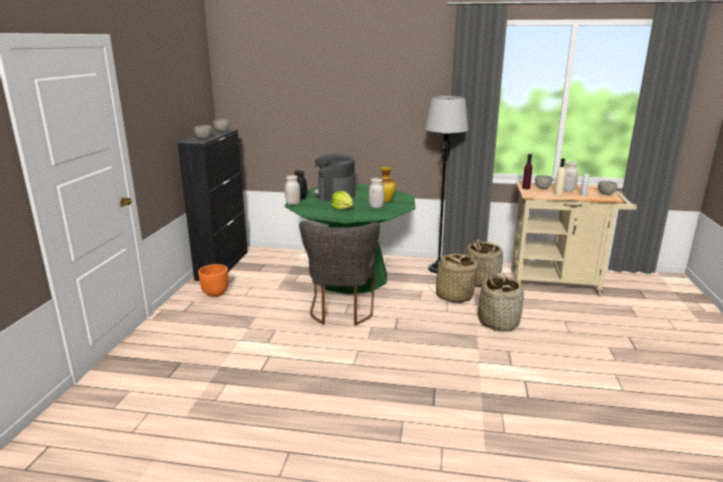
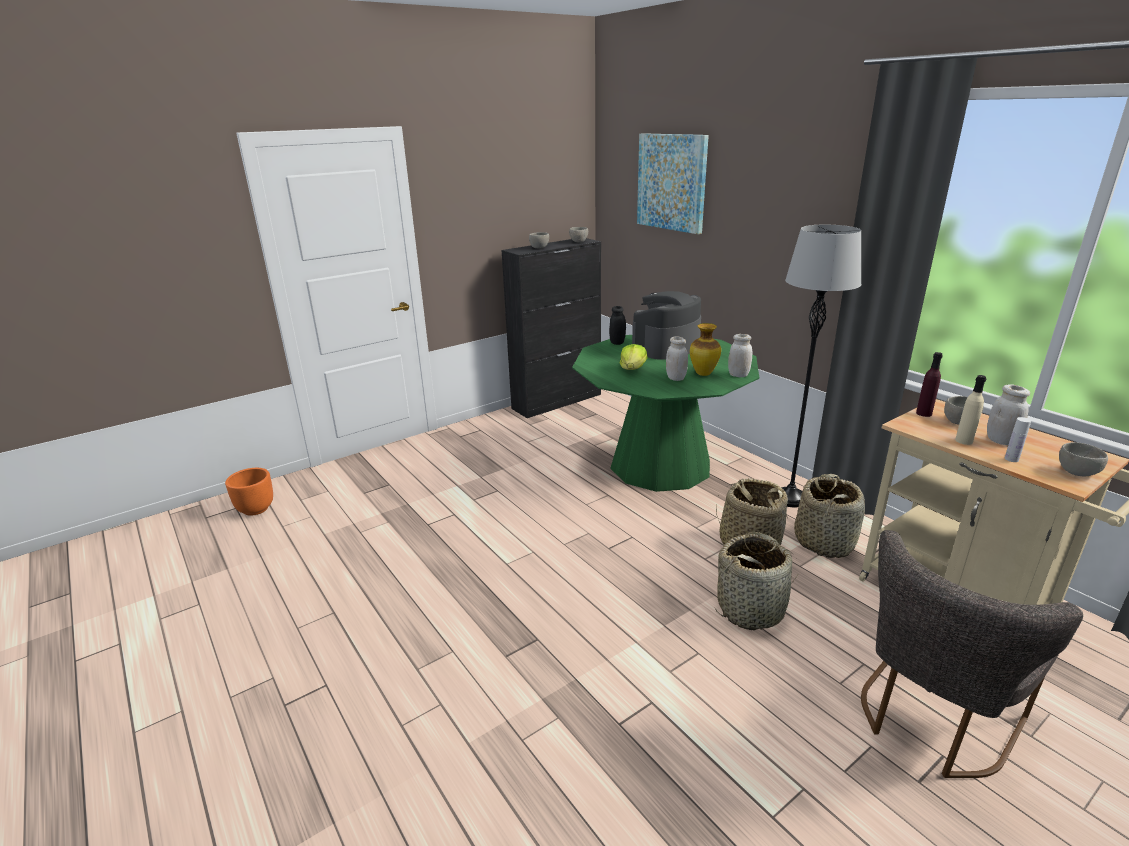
camera: 45 degrees right, 5 degrees up
(215, 293) = (507, 429): orange planter -> orange planter (255, 509)
(293, 203) = (595, 347): white jar -> white jar (738, 375)
(296, 80) = (672, 182): none -> picture
(341, 311) = (586, 500): grey chair -> grey chair (930, 720)

